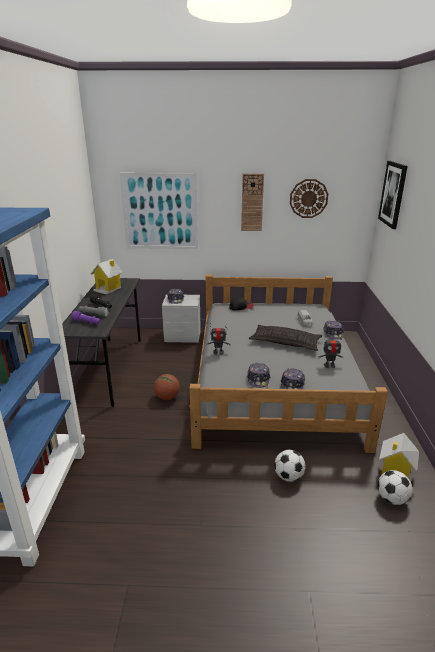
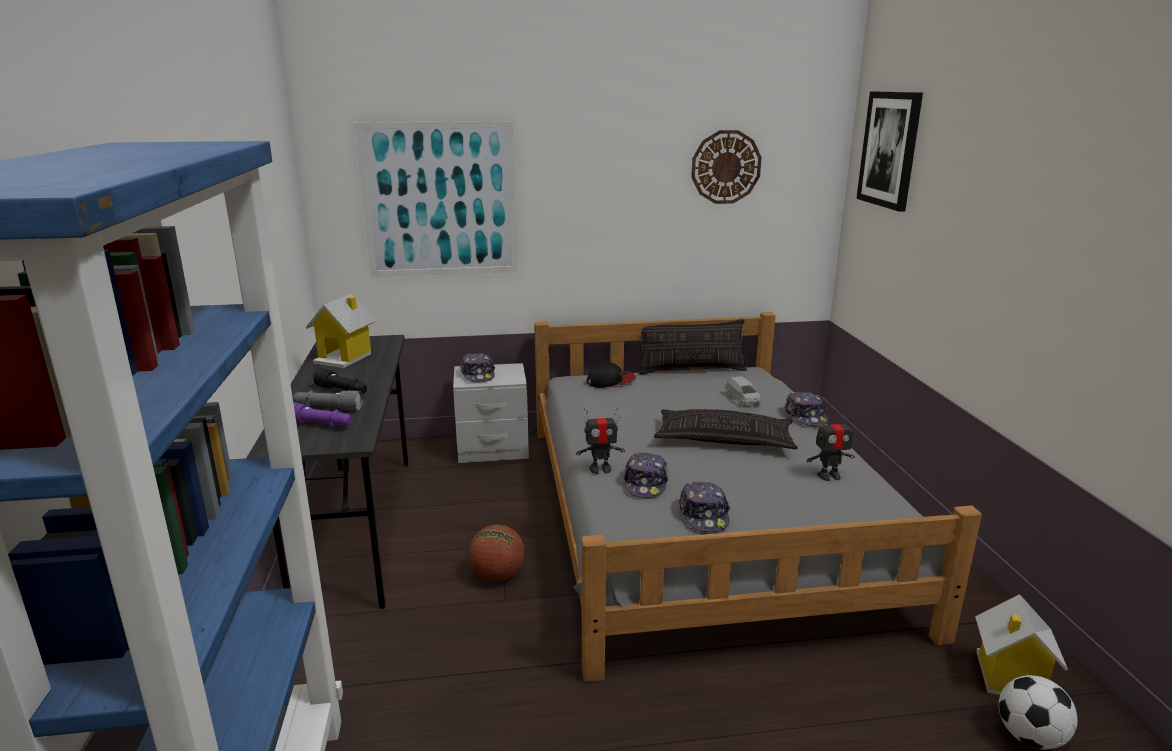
camera: 10 degrees left, 5 degrees down
(252, 202) = (621, 177): wall clock -> none
(286, 303) = (691, 370): none -> pillow
(288, 476) = (809, 718): football -> none
(292, 385) = (776, 520): cap -> cap (646, 483)

